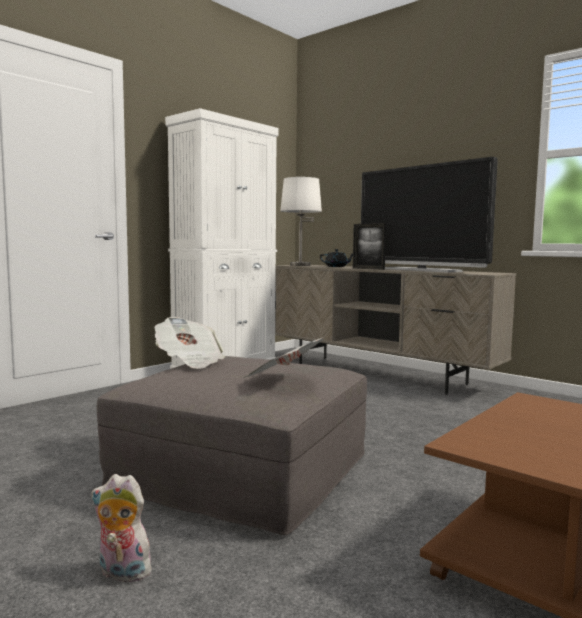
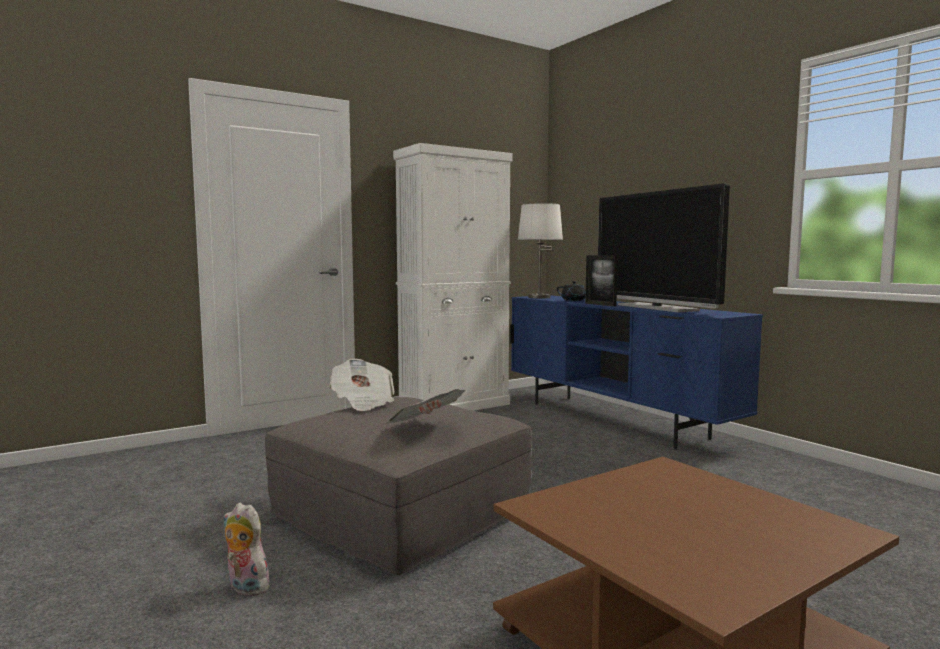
camera: 15 degrees right, 0 degrees up
(378, 374) = (615, 420): beige tv stand -> blue tv stand

